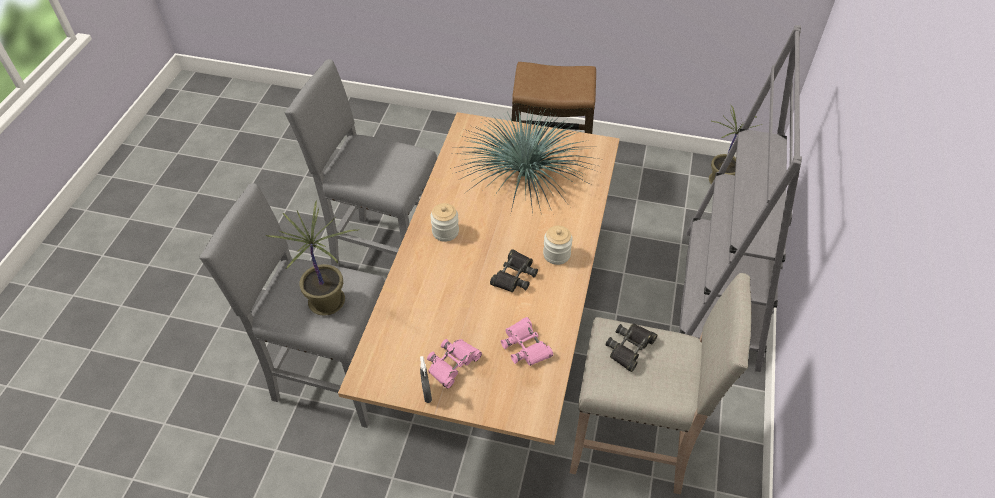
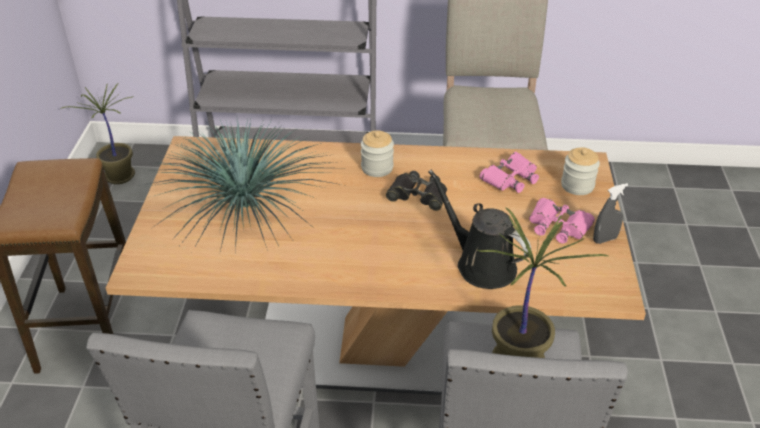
camera: 100 degrees left, 10 degrees down
(422, 299) = (481, 264): none -> black watering can
(445, 232) = (363, 261): jar -> jar (577, 185)
(629, 348) = (479, 120): black binoculars -> none

